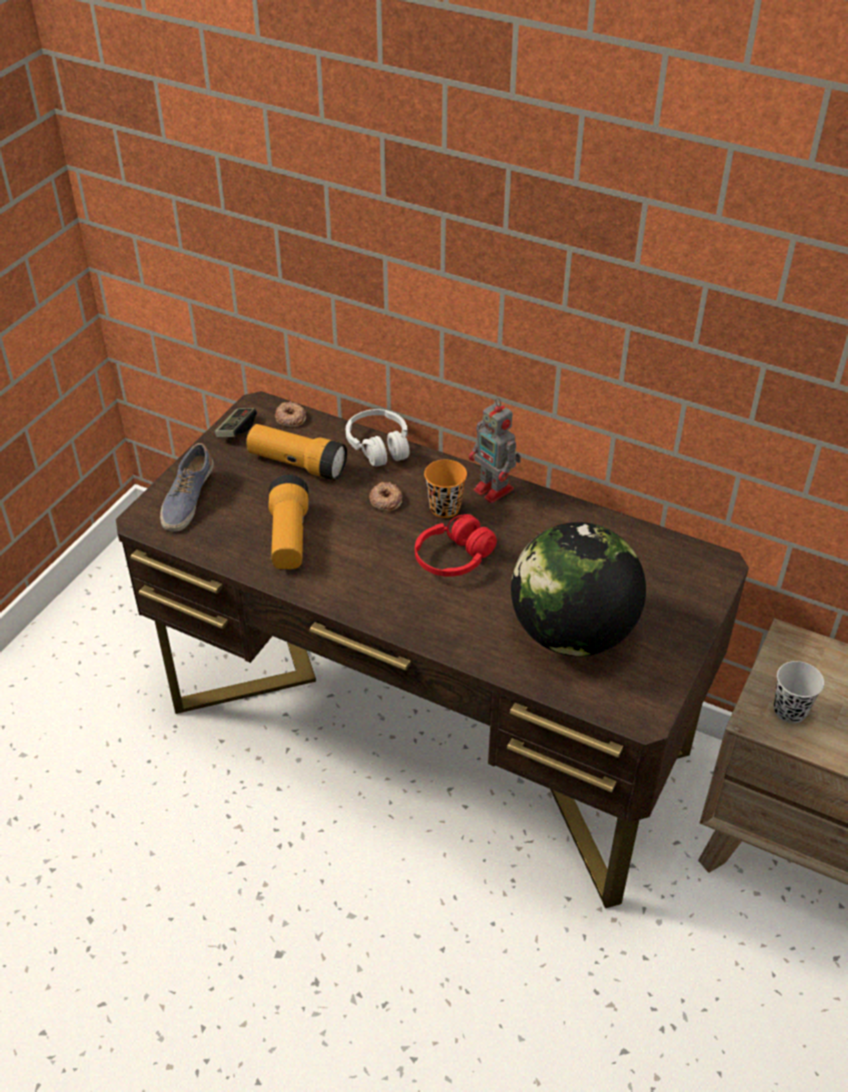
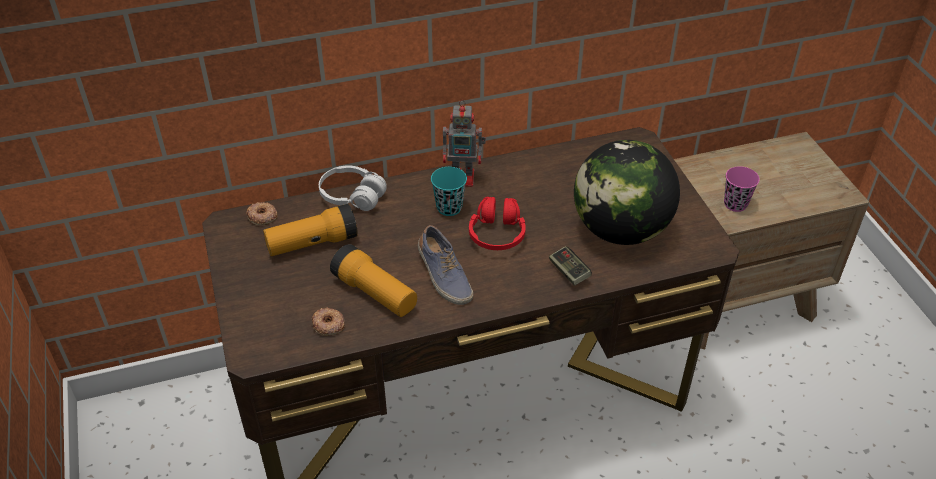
camera: 45 degrees left, 0 degrees up
(187, 500) = (265, 319): shoe -> shoe (443, 276)
(236, 429) = (232, 249): game controller -> game controller (569, 272)
(385, 500) = (405, 227): donut -> donut (328, 324)
(445, 508) = (449, 207): orange cup -> turquoise cup
(790, 711) = (735, 204): black cup -> pink cup

